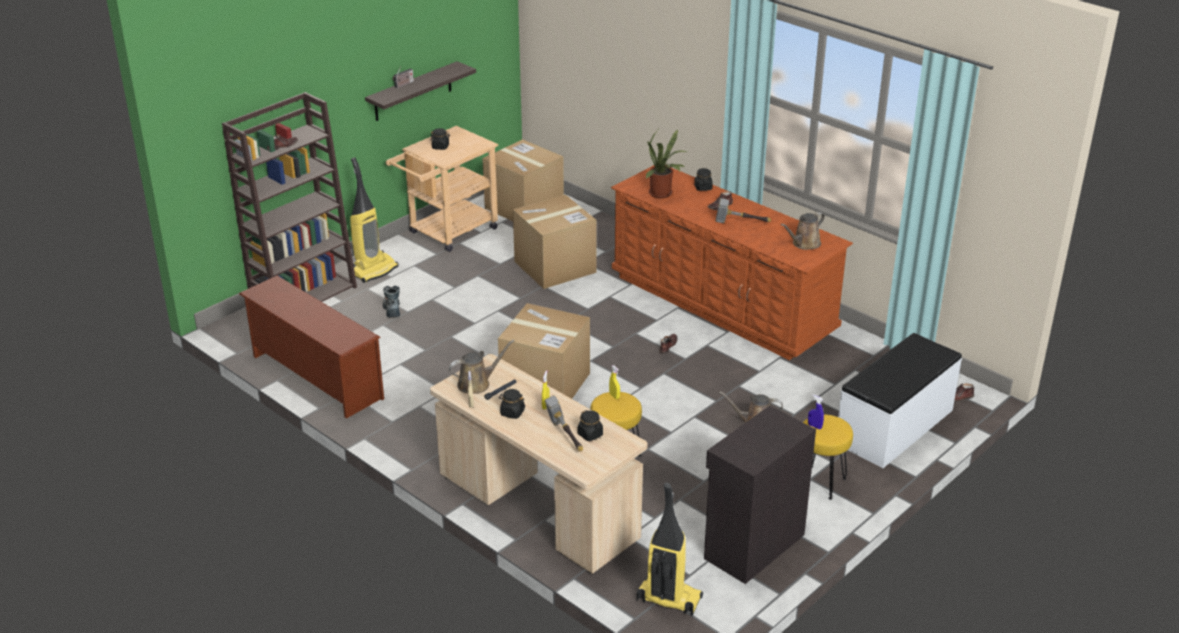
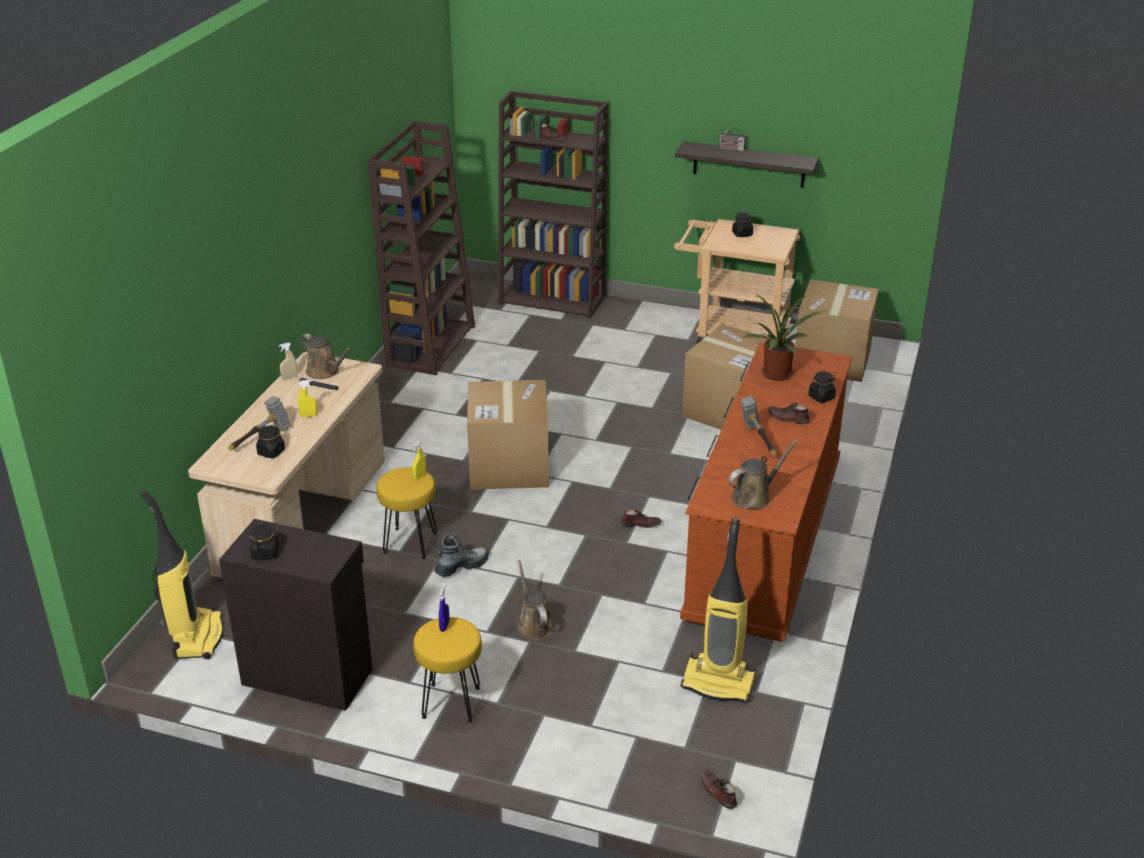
camera: 65 degrees right, 0 degrees up
(315, 377) = (430, 345): brown shoe rack -> brown bookcase
(374, 270) = (627, 318): vacuum cleaner -> vacuum cleaner (719, 682)
(392, 309) = (569, 347): boot -> boot (461, 566)
(512, 413) = (286, 402): black jar -> black jar (265, 553)
(804, 244) = (754, 496): brown watering can -> brown watering can turned 120 degrees clockwise
(895, 427) = (605, 744): white bench -> none

